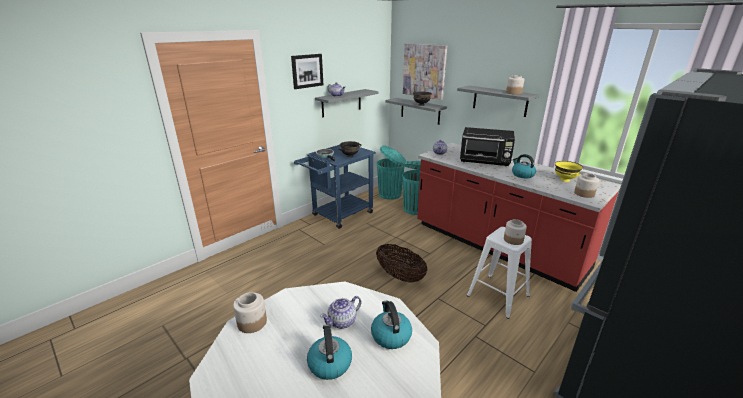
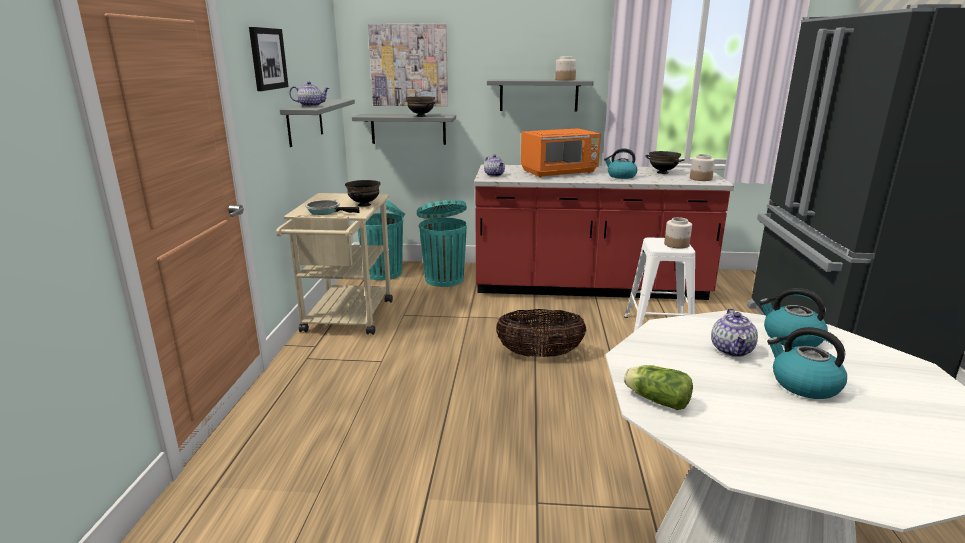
camera: 40 degrees left, 5 degrees down
(252, 323) = (655, 399): jar -> lettuce
(338, 215) = (346, 320): blue cart -> beige cart
(485, 161) = (560, 172): black microwave -> orange microwave
(565, 180) = (663, 172): yellow bowl -> black bowl

